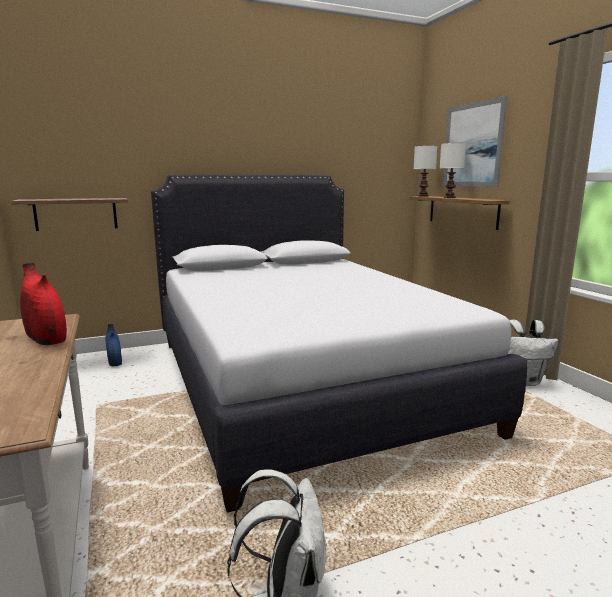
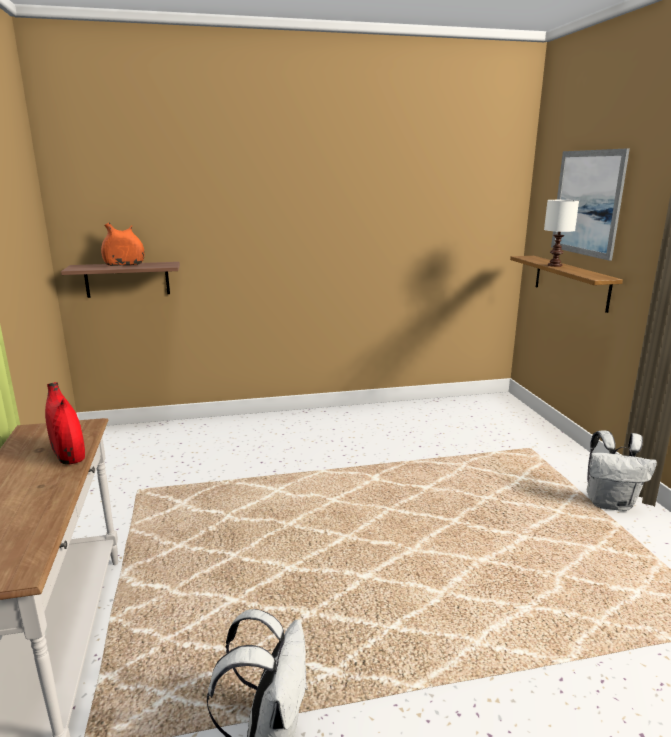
camera: 10 degrees right, 5 degrees up
(74, 198) = (124, 265): none -> orange vase
(114, 361) = (164, 437): blue vase -> none
(301, 382) = (352, 480): white bed -> none
(422, 196) = (526, 257): white table lamp -> none

